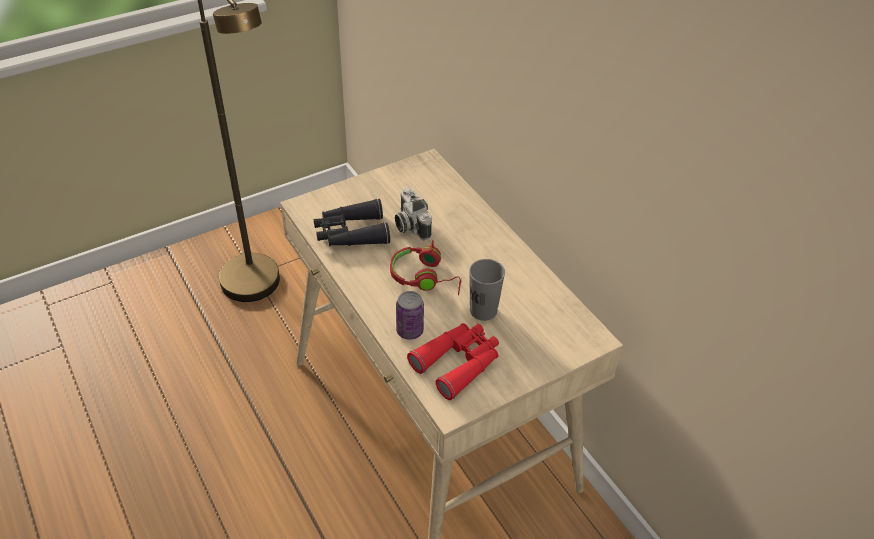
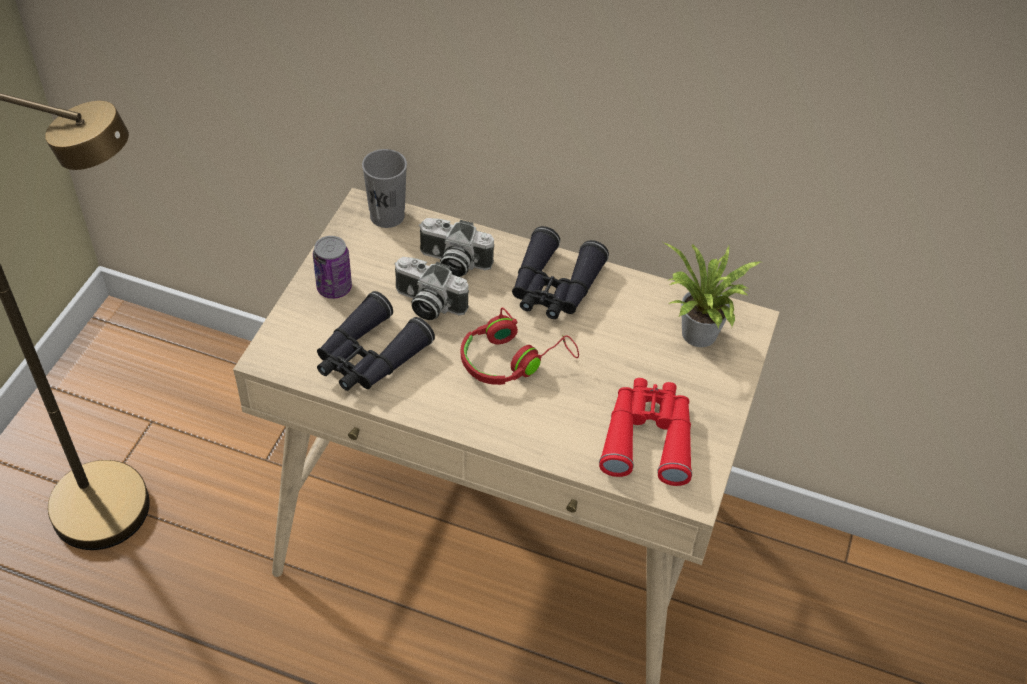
camera: 40 degrees left, 5 degrees up
(409, 330) = (561, 434): can -> can (334, 288)
(447, 211) = (453, 262): none -> camera
(483, 310) = (612, 360): grey cup -> grey cup (387, 216)
(491, 254) = (554, 287): none -> black binoculars
(550, 328) = (697, 337): none -> potted plant

